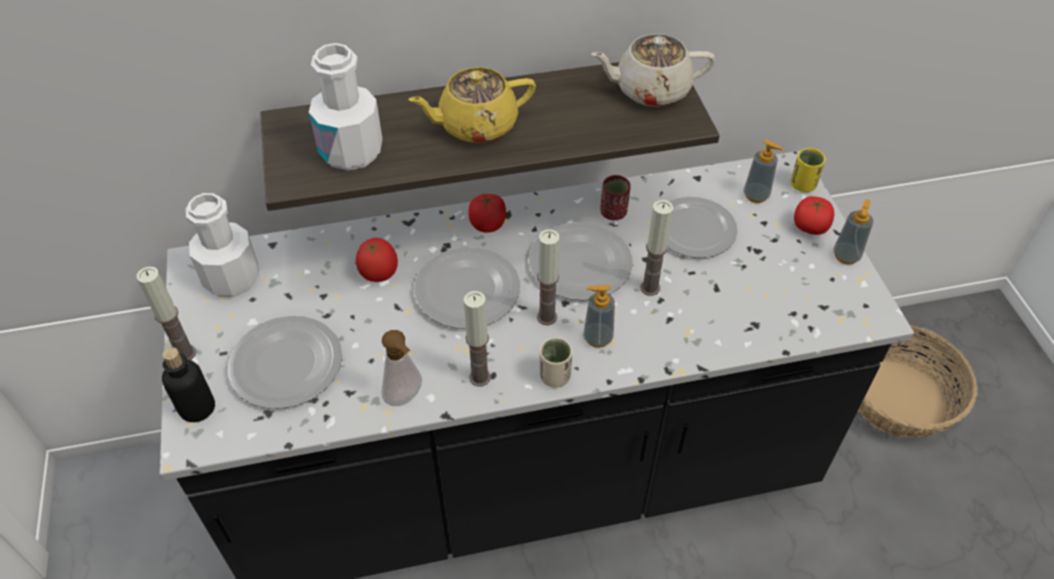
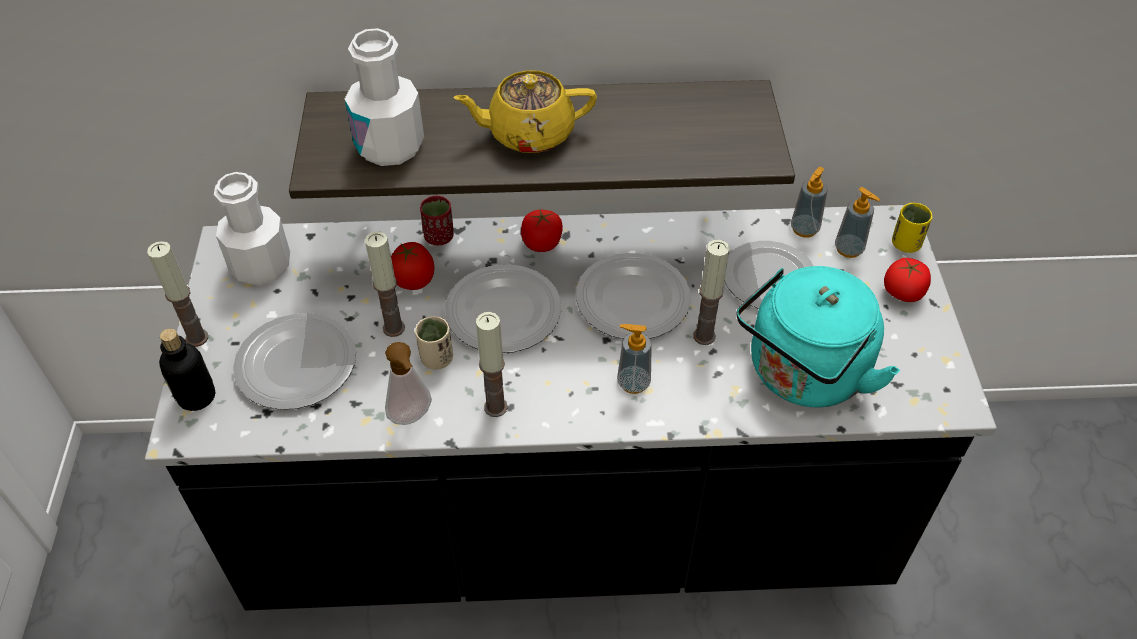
camera: 10 degrees right, 0 degrees up
(547, 317) = (583, 352): candle -> candle (393, 328)
(555, 376) = (576, 418): beige cup -> beige cup (436, 359)
(613, 213) = (682, 248): red cup -> red cup (439, 237)
(650, 90) = (730, 116): beige teapot -> none
(743, 310) = (803, 375): none -> turquoise kettle
(846, 256) = (937, 330): soap dispenser -> soap dispenser (804, 229)
(898, 399) = (1009, 505): basket -> none

